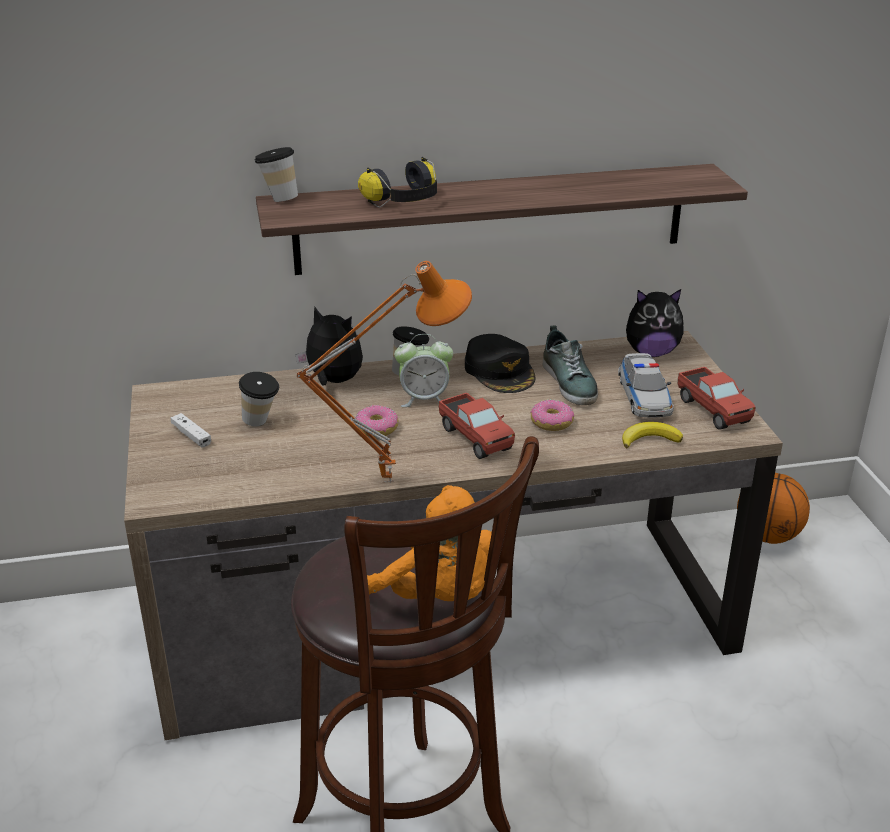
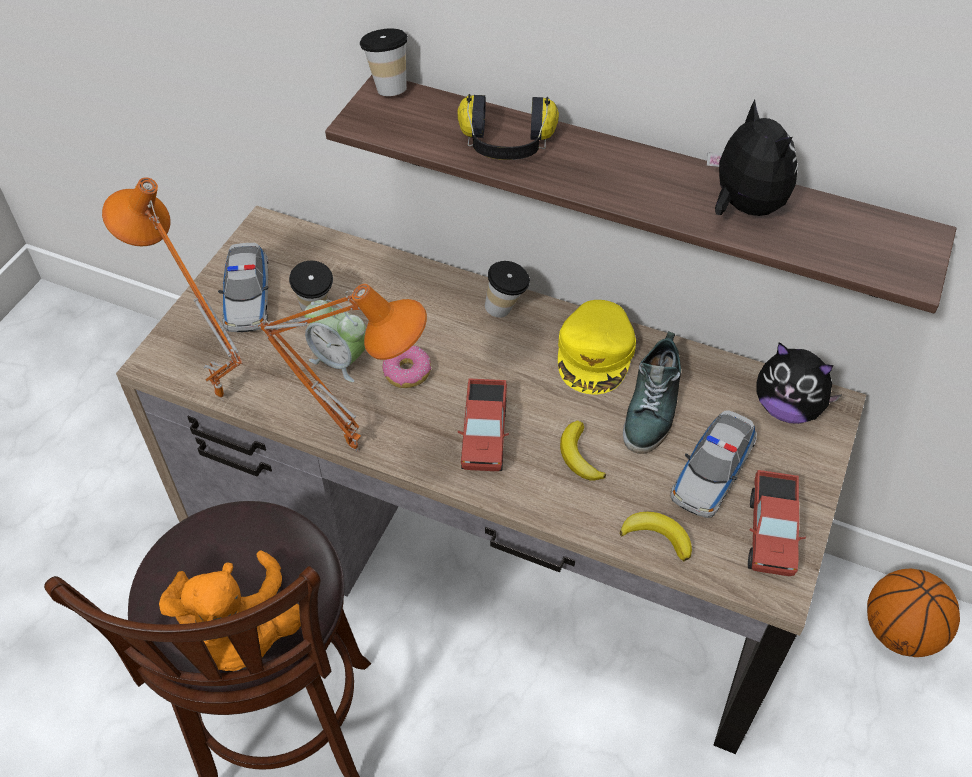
camera: 35 degrees right, 20 degrees up
(191, 435) = (247, 297): white game controller -> toy car
(238, 500) = (216, 400): none -> orange table lamp
(333, 381) = (424, 287): plush toy -> plush toy (743, 206)
(424, 399) = (486, 355): alarm clock -> alarm clock (339, 361)
(500, 371) = (595, 354): black cap -> yellow cap
(552, 422) = (579, 455): donut -> banana

